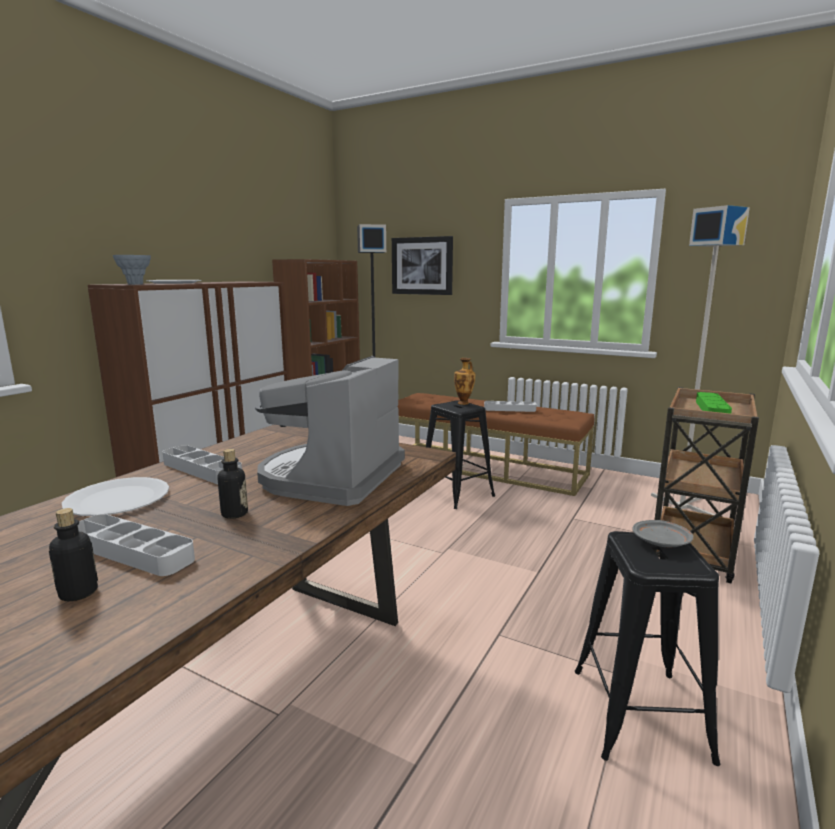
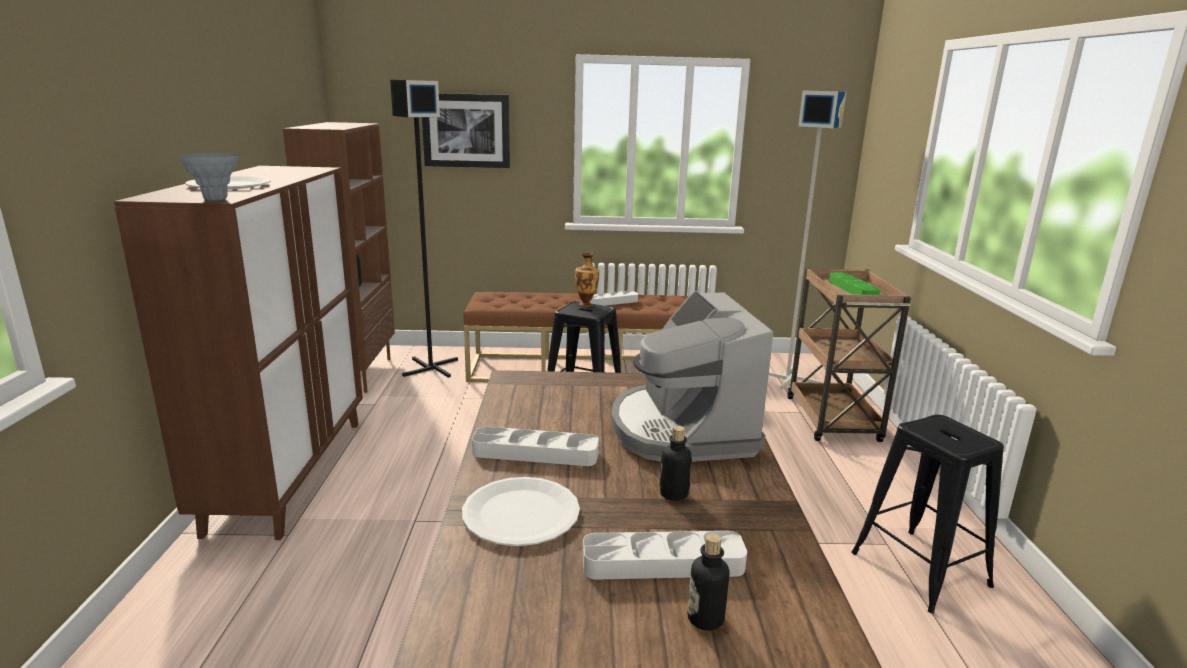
camera: 30 degrees left, 5 degrees up
(661, 542) = (940, 425): grey plate -> none

